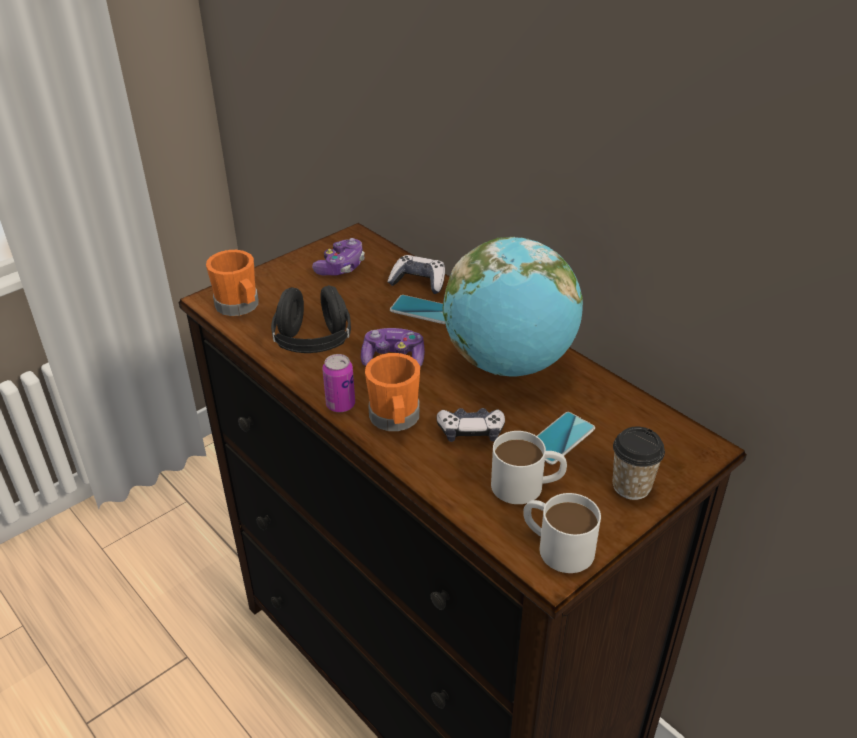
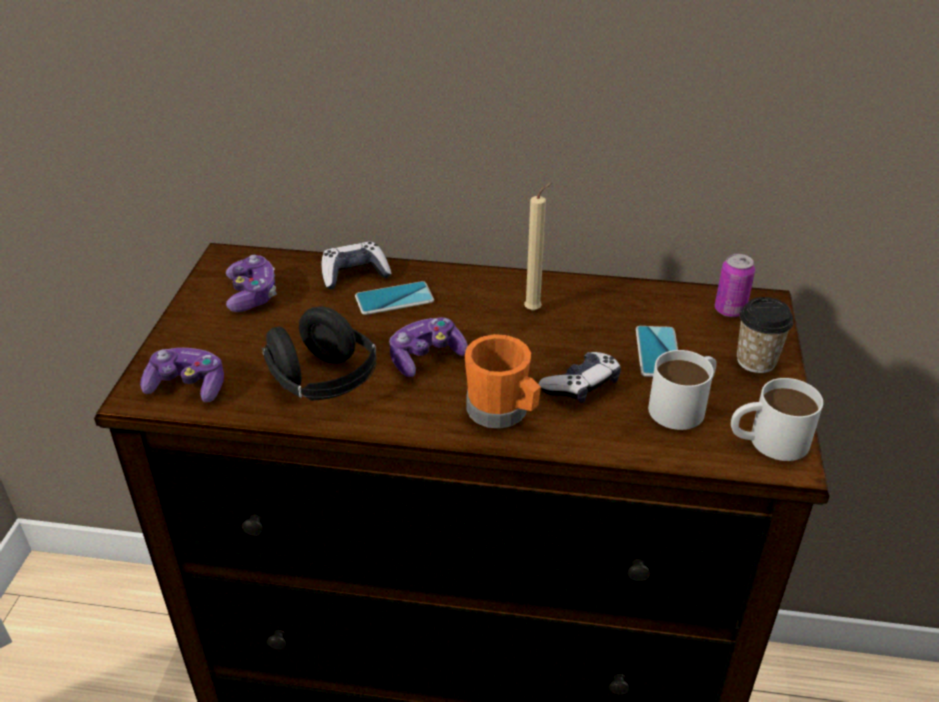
camera: 40 degrees left, 0 degrees up
(239, 307) = (187, 386): orange mug -> game controller
(340, 405) = (433, 427): can -> can (729, 310)
(509, 363) = (535, 310): globe -> beige candle

